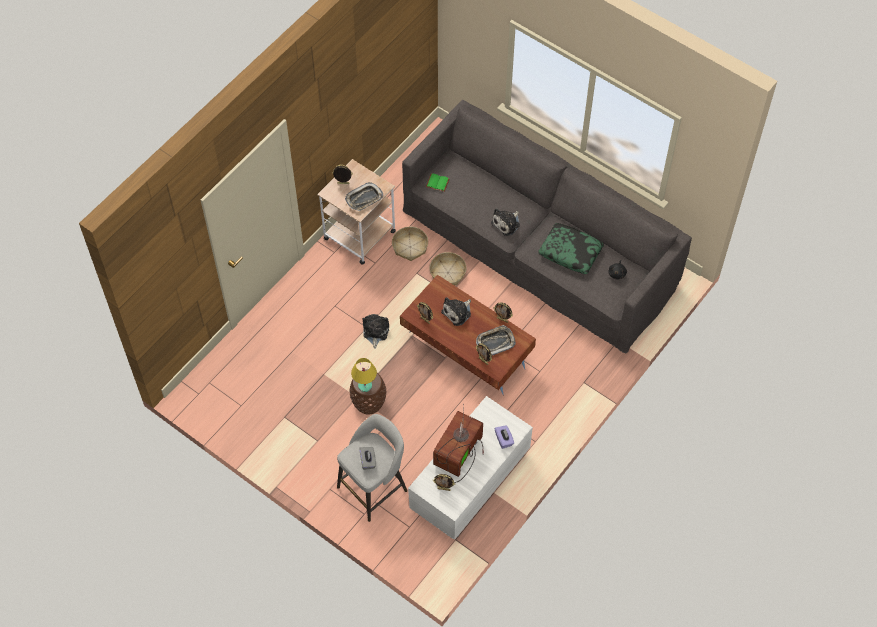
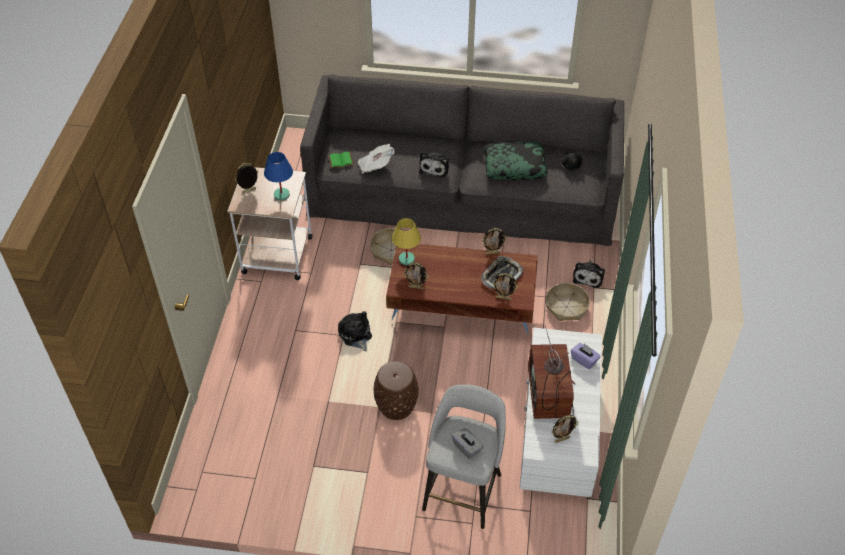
camera: 30 degrees left, 10 degrees down
(364, 199) = (281, 195): tray -> blue table lamp
(364, 386) = (396, 380): yellow table lamp -> yellow table lamp (406, 259)
(410, 247) = (337, 244): basket -> basket (566, 307)
(458, 312) = (443, 266): plush toy -> plush toy (588, 276)
(461, 200) = (375, 166): none -> newspaper

